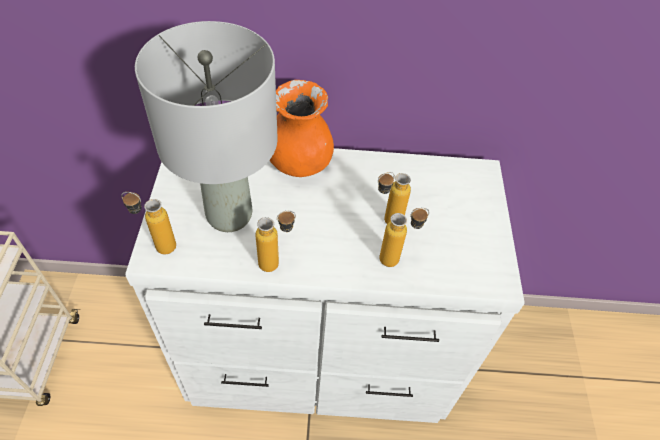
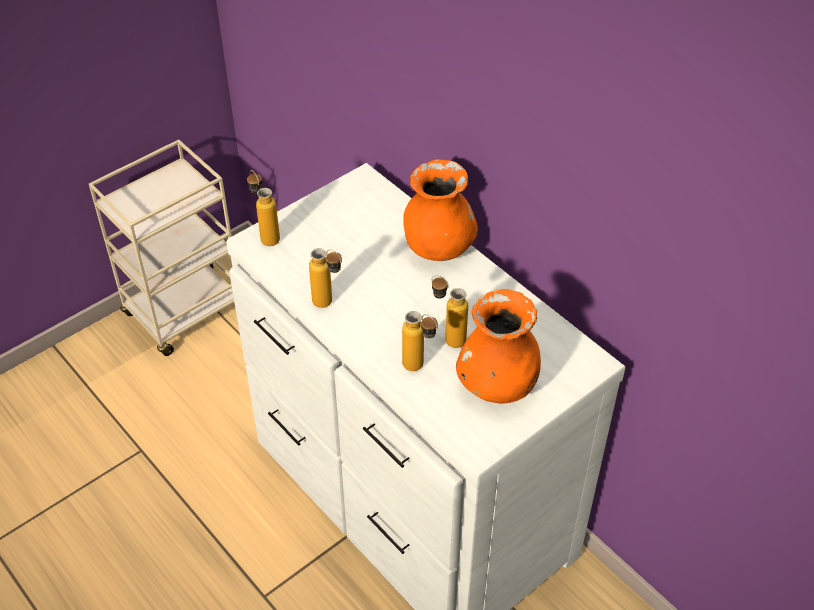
camera: 50 degrees right, 5 degrees down
(228, 215) = (336, 249): grey table lamp -> none
(454, 229) = (497, 384): none -> orange vase

